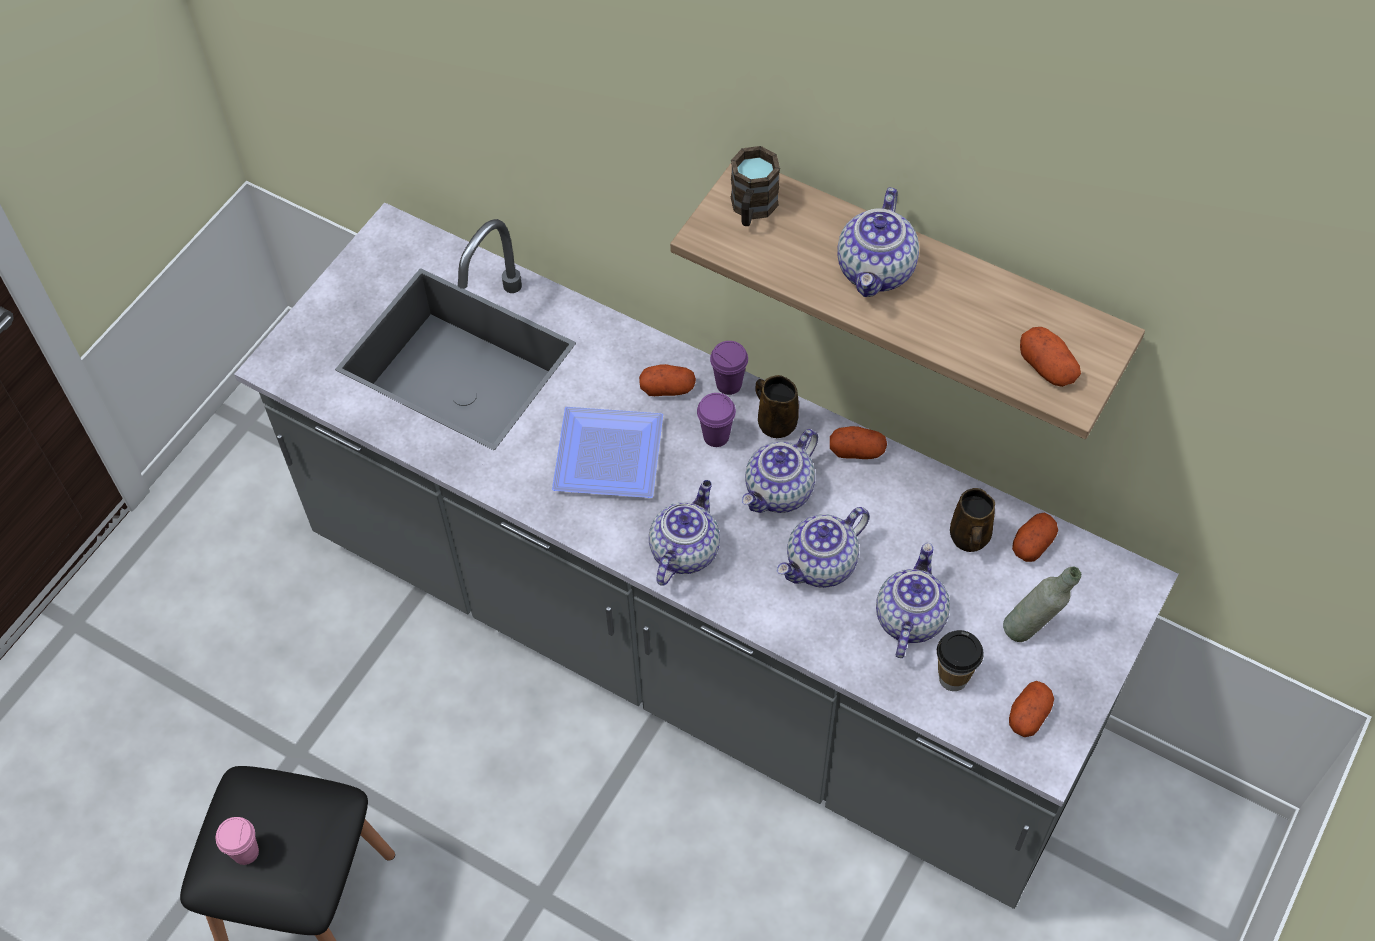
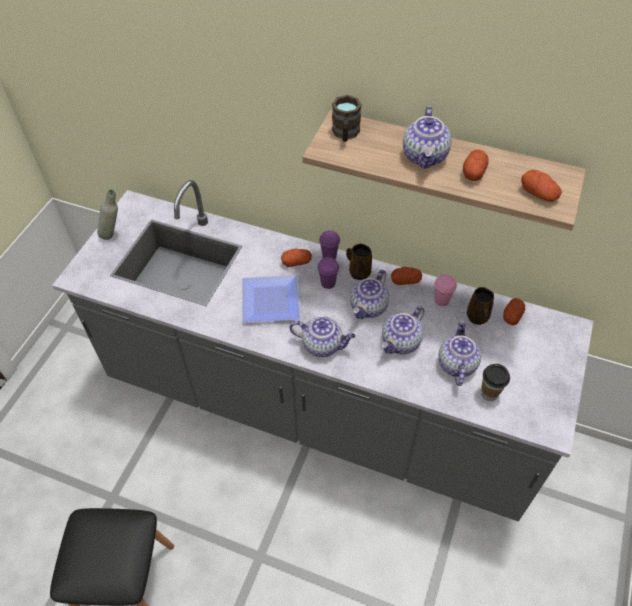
camera: 10 degrees left, 5 degrees down
(245, 852) = (87, 560): pink cup -> pink cup (441, 300)
(684, 550) = (323, 345): teapot -> teapot turned 90 degrees clockwise
(1028, 715) = (536, 408): potato -> potato (473, 172)
(1031, 630) = (524, 361): grey bottle -> grey bottle (114, 235)

